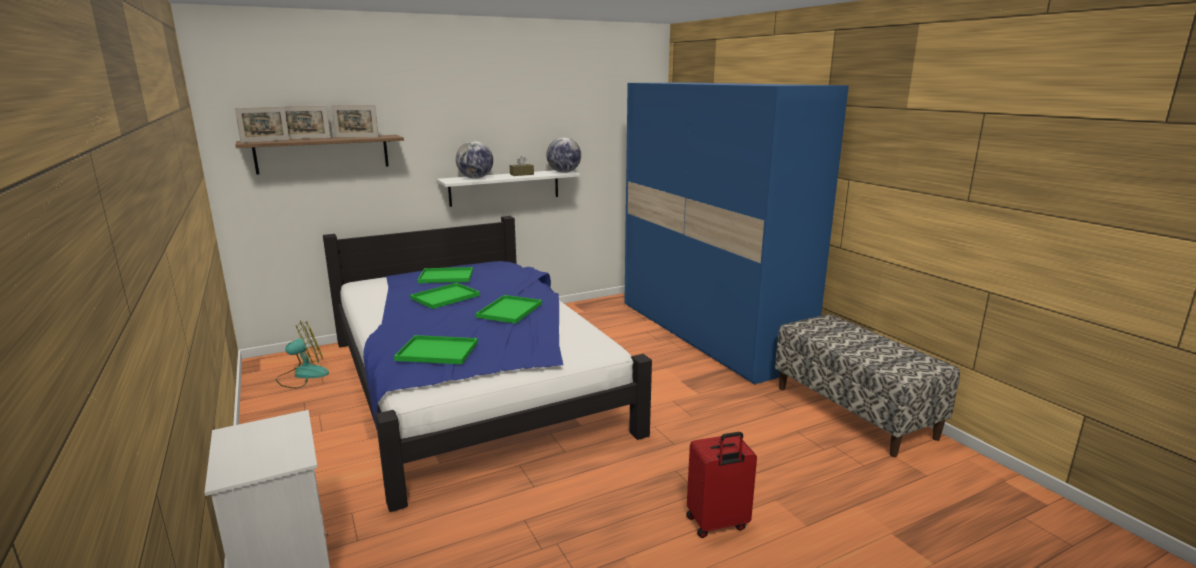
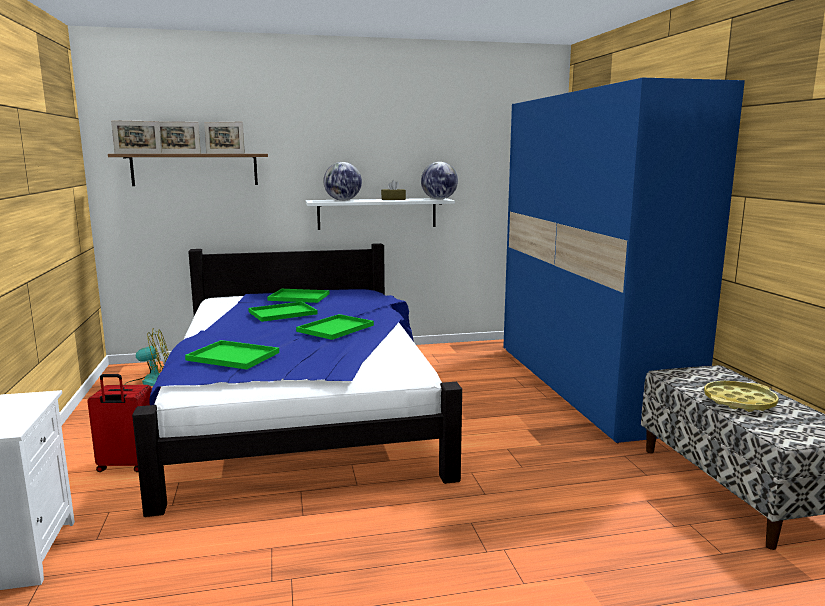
camera: 15 degrees right, 5 degrees down
(717, 524) = (491, 590): red suitcase -> red suitcase (126, 466)
(859, 347) = (739, 401): none -> yellow tray

